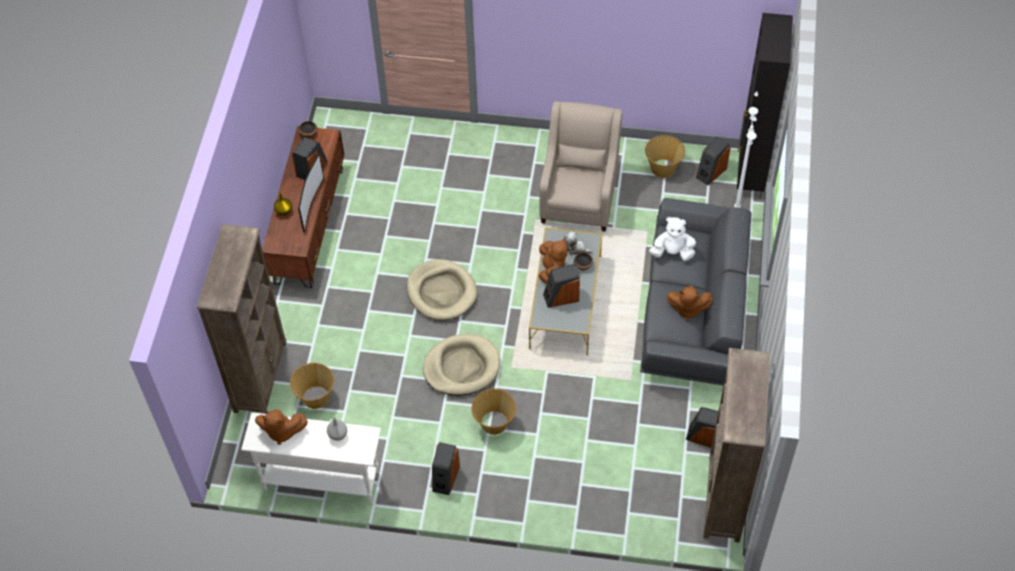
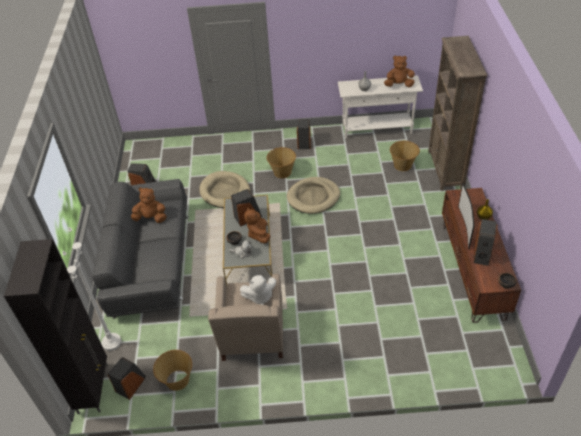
camera: 170 degrees right, 10 degrees down
(441, 292) = (345, 240): beige dog bed -> beige dog bed (225, 192)
(672, 252) = (162, 255): white plush toy -> white plush toy (260, 297)
(724, 498) = (134, 161): brown bookcase -> none

